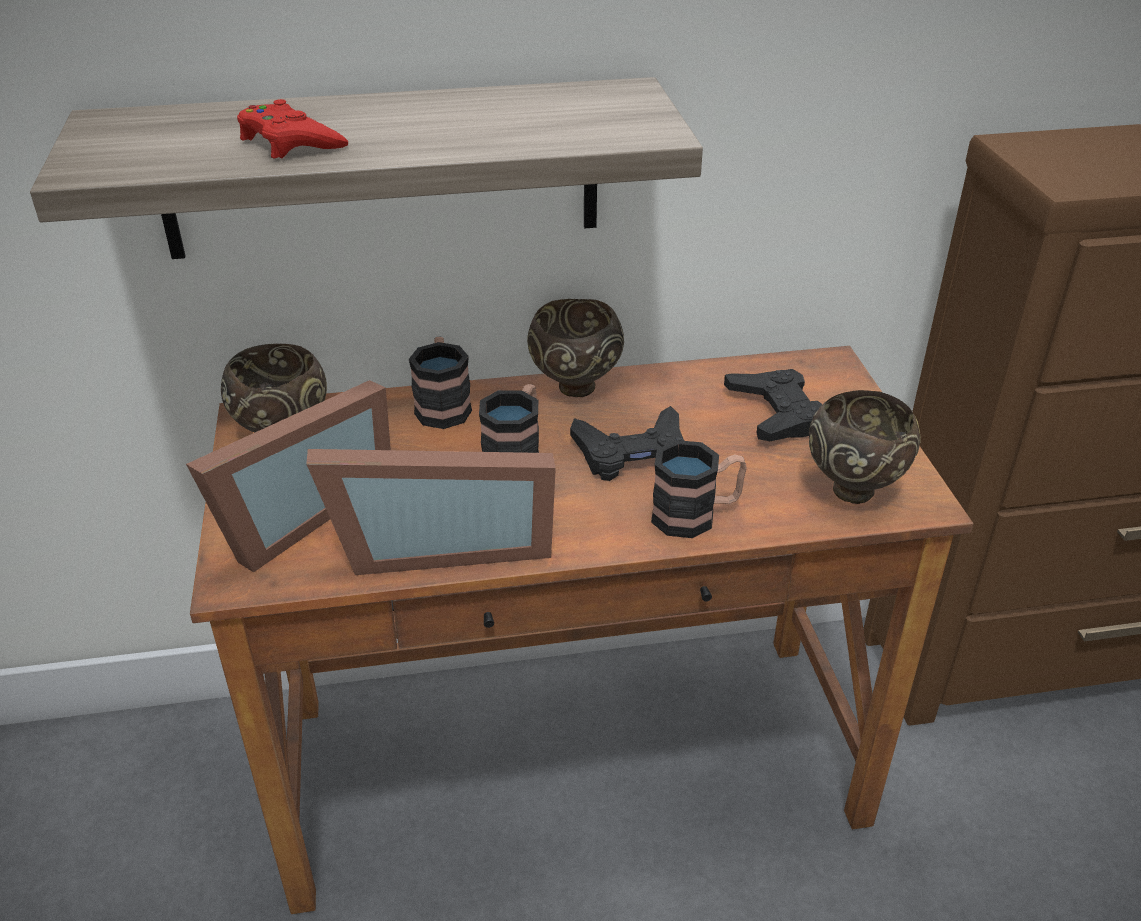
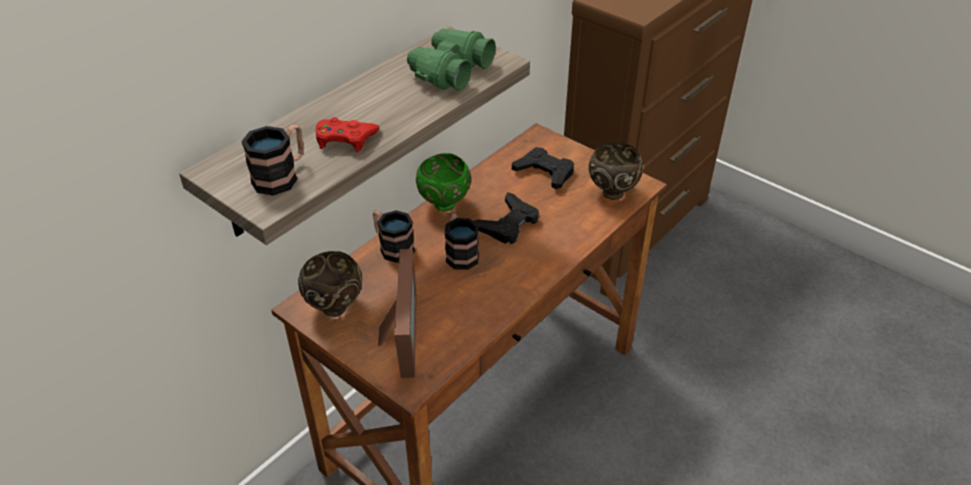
camera: 40 degrees left, 5 degrees up
(441, 545) = (482, 313): picture frame -> none
(558, 121) = (449, 71): none -> green binoculars
(574, 388) = (444, 206): brown bowl -> green bowl
(696, 515) = (567, 238): mug -> mug (281, 176)

